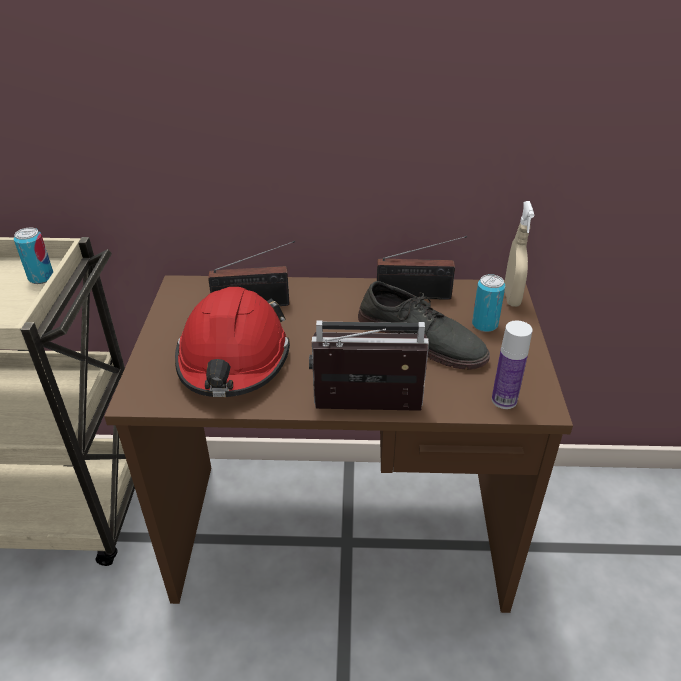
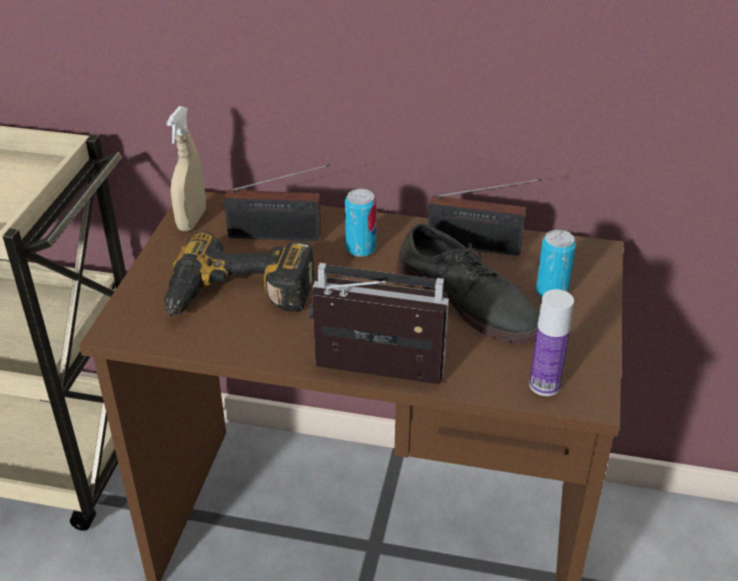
camera: 10 degrees right, 0 degrees up
(41, 278) = (39, 178): can -> can (360, 249)
(233, 359) = (237, 298): red hard hat -> power drill
(511, 297) = (597, 261): beige spray bottle -> beige spray bottle (192, 220)

